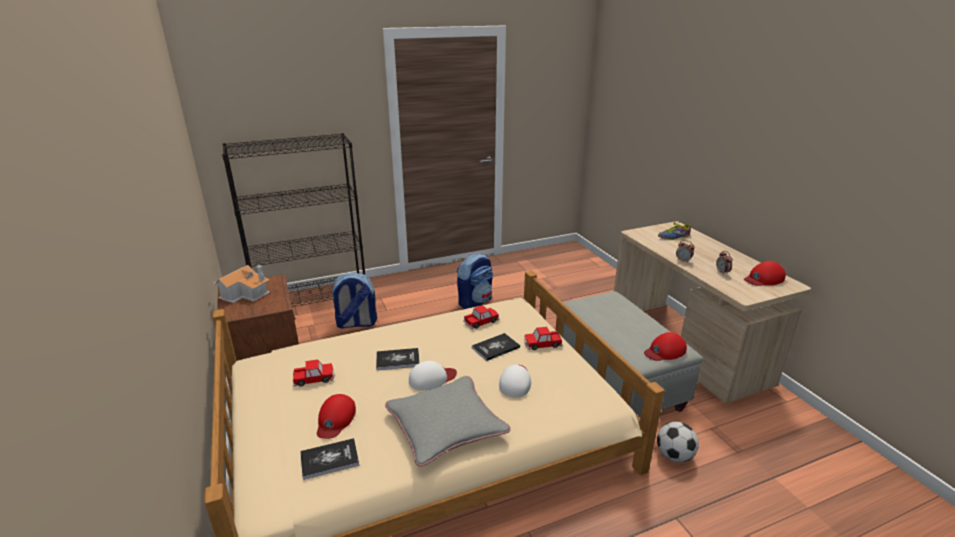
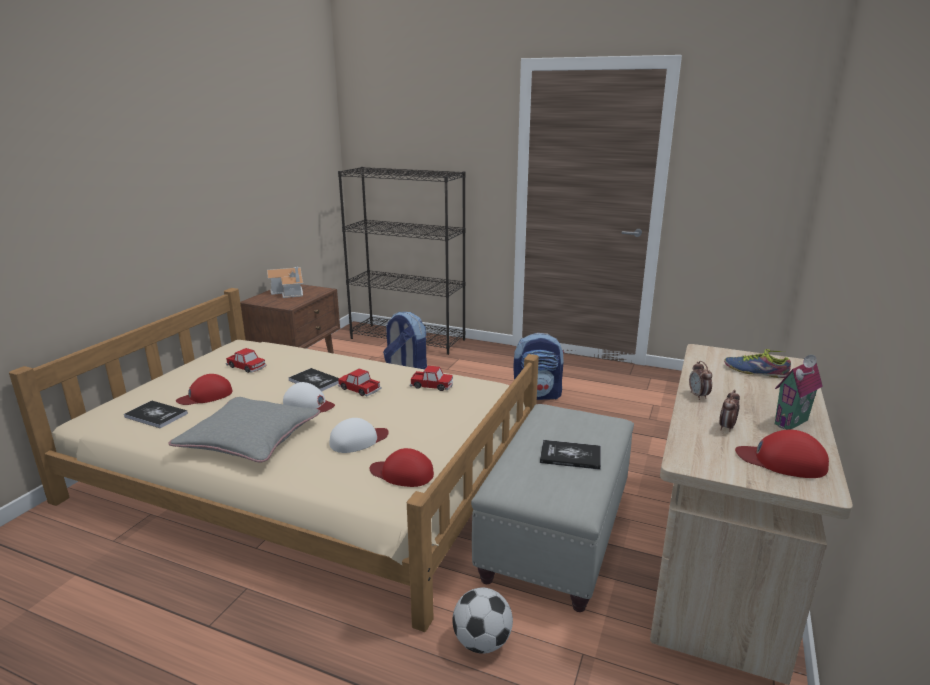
camera: 45 degrees right, 5 degrees down
(495, 348) = (400, 409): book -> book (570, 456)
(542, 344) = (445, 426): toy car -> toy car (359, 389)
(664, 351) = (551, 496): red cap -> red cap (402, 473)
(733, 258) = (793, 423): none -> toy house

